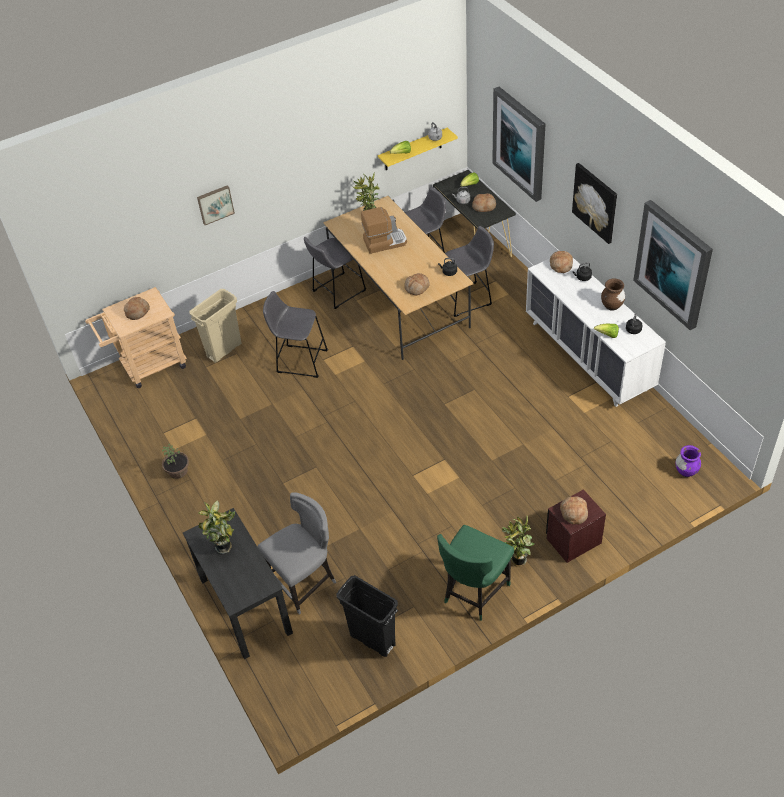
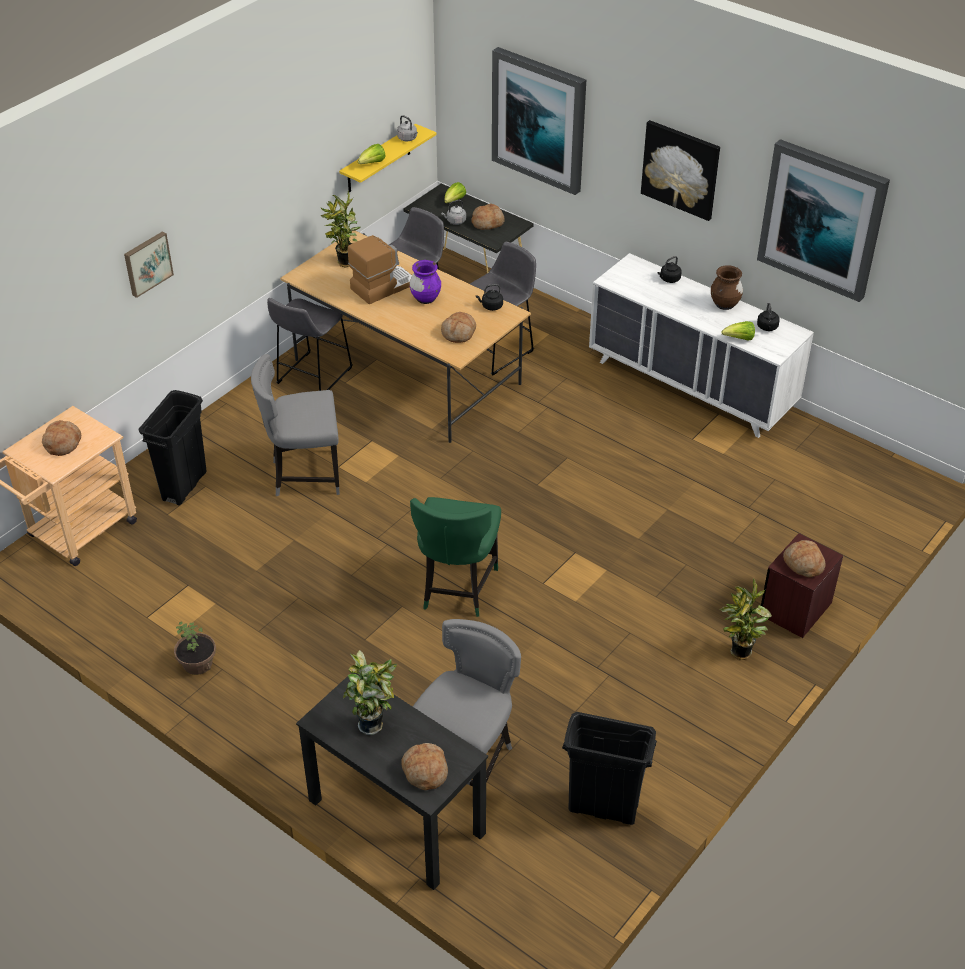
camera: 25 degrees left, 5 degrees down
(224, 350) = (184, 485): beige trash can -> black trash can
(299, 360) = (304, 475): grey stool -> grey chair
(474, 593) = (705, 708): green chair -> green chair (456, 589)
(560, 265) = (633, 270): bread -> bread (424, 771)
(686, 471) = (884, 492): purple vase -> purple vase (425, 299)

